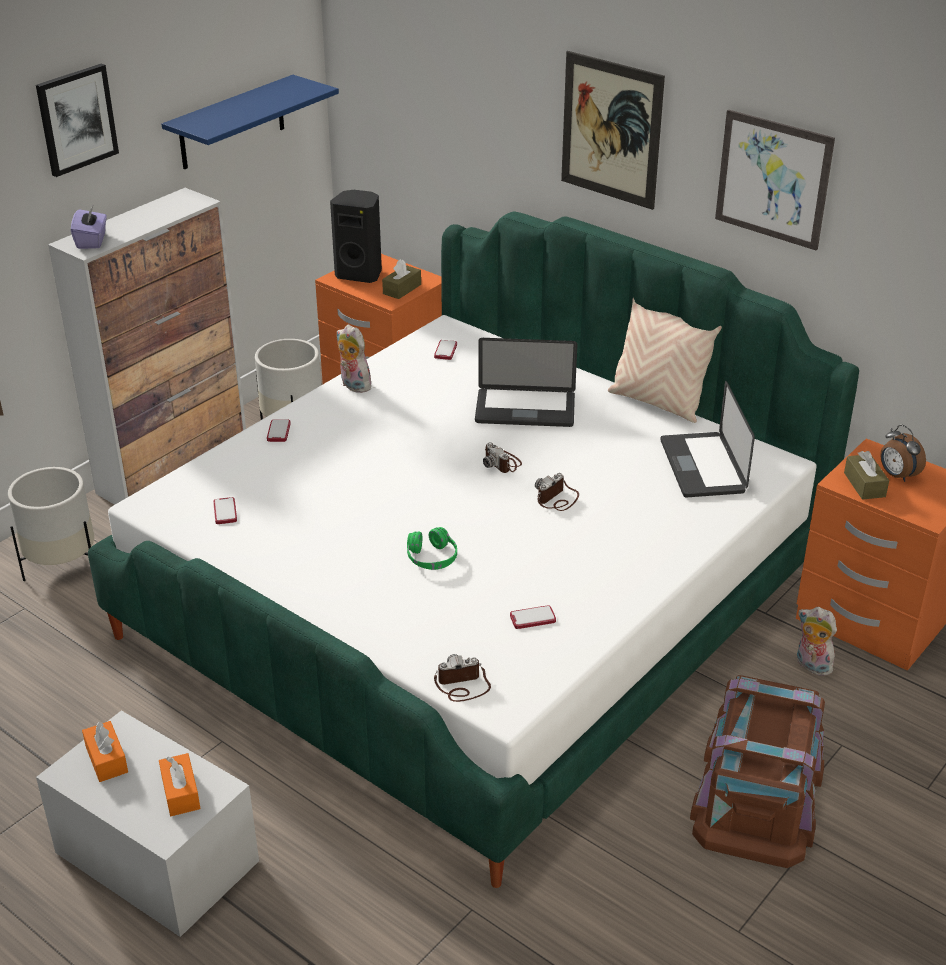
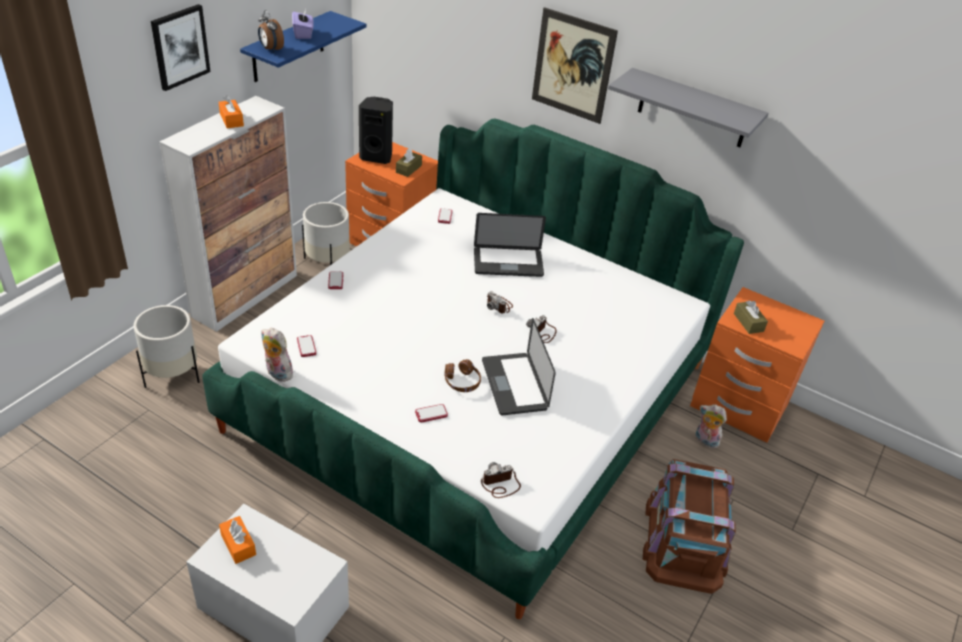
camera: 10 degrees left, 5 degrees up
(92, 241) = (193, 139): purple tissue box -> purple tissue box (303, 34)
(180, 792) = (298, 570): orange tissue box -> orange tissue box (231, 120)
(353, 385) = (384, 244): plush toy -> plush toy (277, 373)
(432, 558) = (462, 382): green headphones -> brown headphones
(532, 618) = (540, 429): phone -> phone (431, 414)
(657, 402) = (597, 257): beige pillow -> none
(702, 466) = (636, 307): laptop -> laptop (514, 385)
(773, 179) = (693, 109): picture -> grey shelf
(897, 475) = (768, 315): alarm clock -> alarm clock (271, 49)

